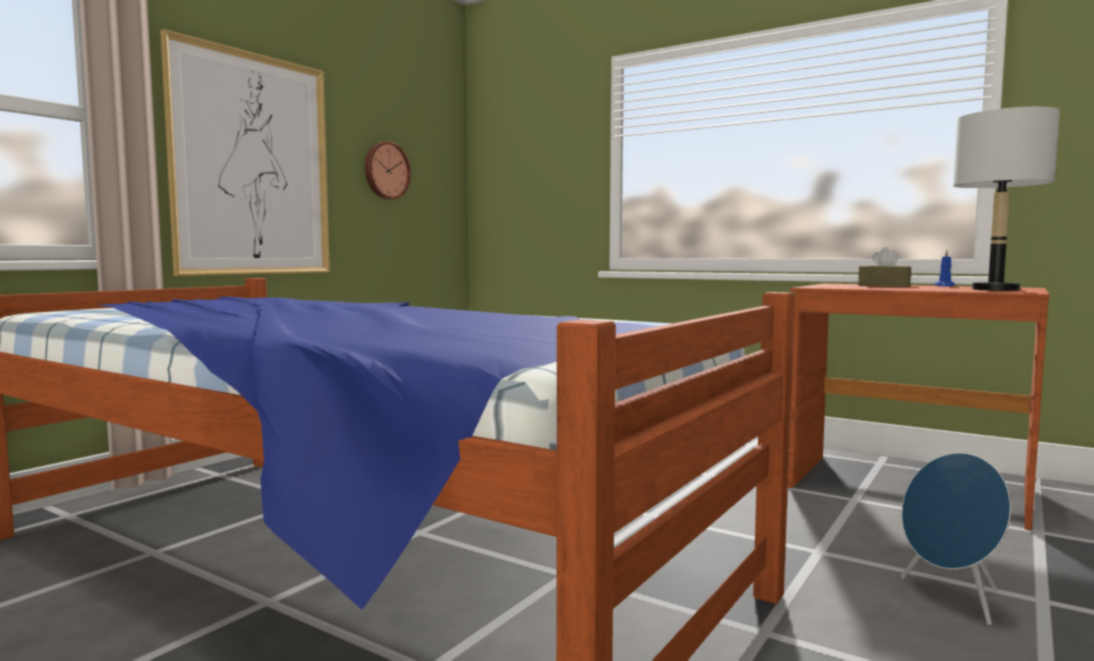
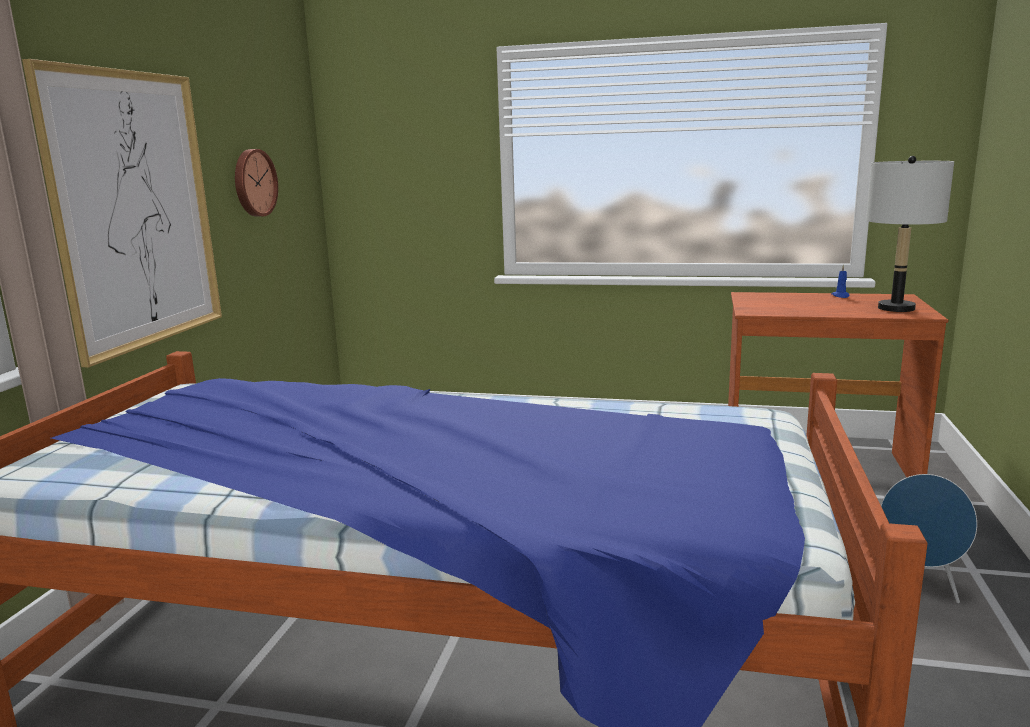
camera: 20 degrees left, 10 degrees up
(884, 286) = (797, 300): brown tissue box -> none

